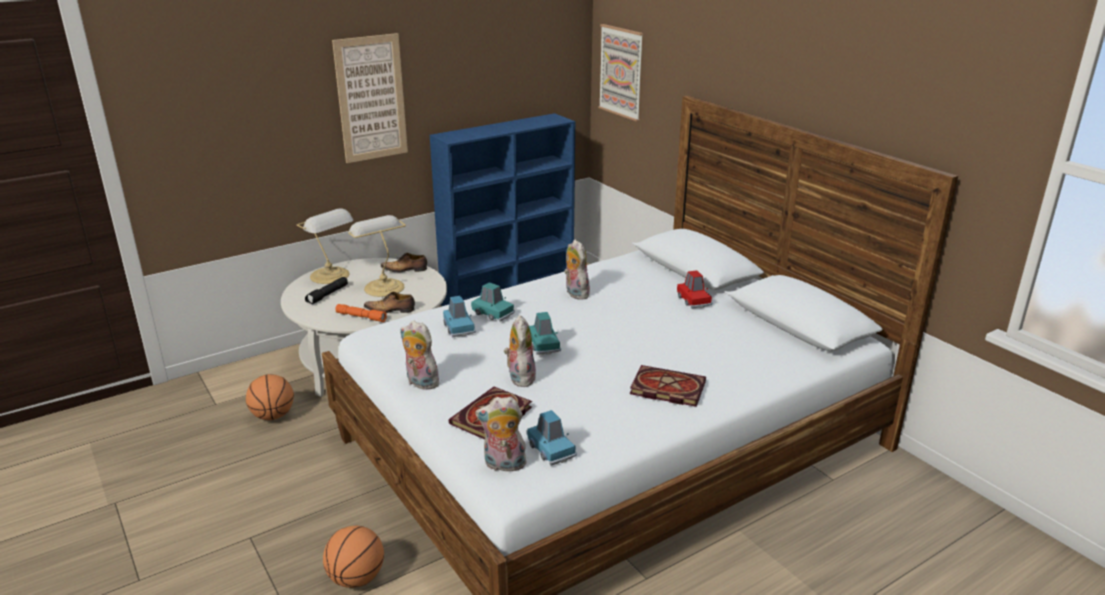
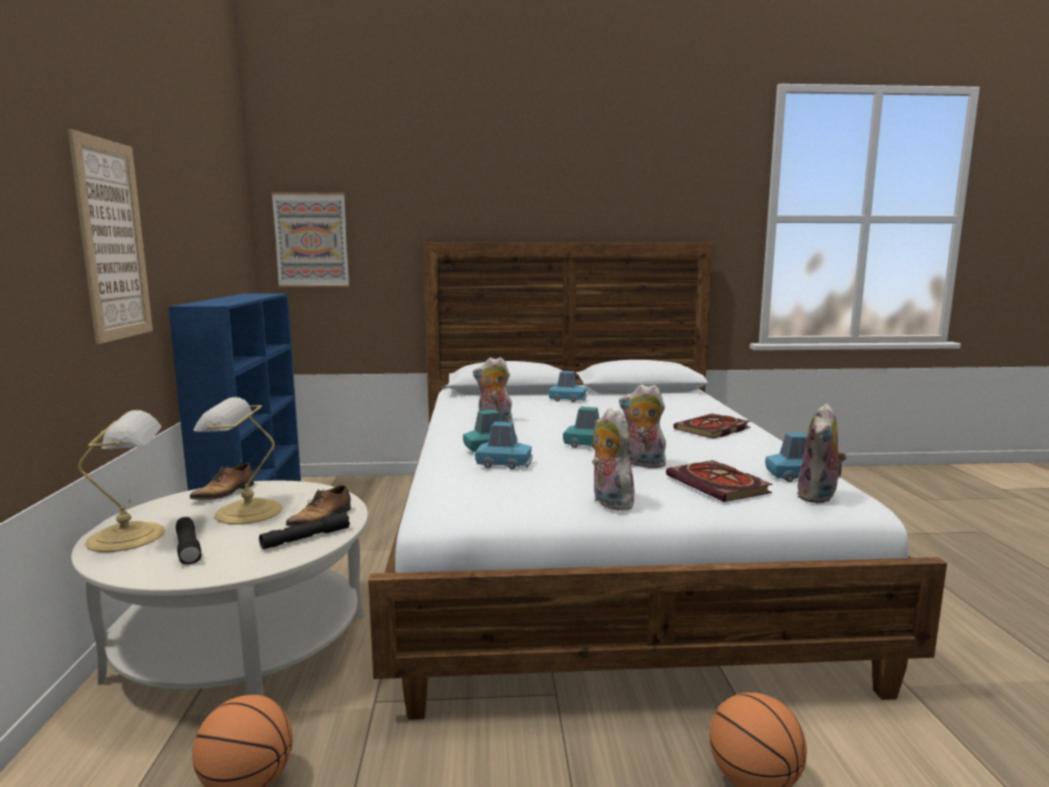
camera: 60 degrees left, 15 degrees down
(361, 317) = (306, 538): orange flashlight -> black flashlight
(420, 383) = (609, 502): plush toy -> plush toy turned 90 degrees clockwise
(693, 300) = (568, 399): red toy car -> blue toy car

